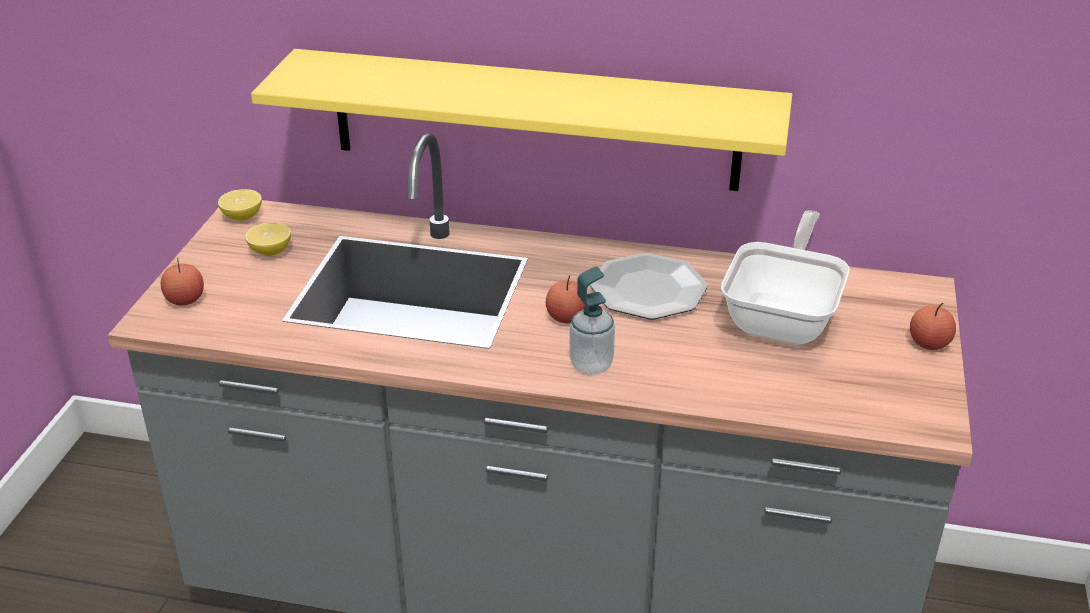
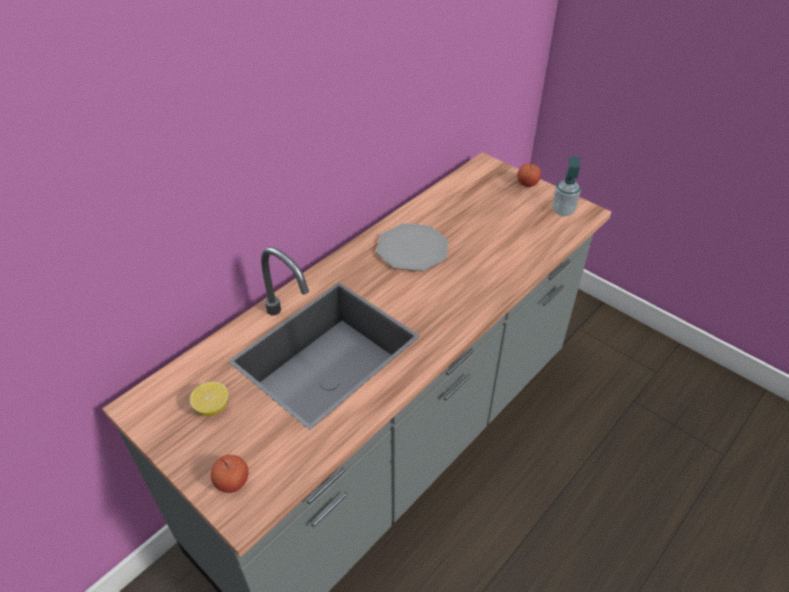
camera: 60 degrees left, 10 degrees up
(242, 217) = (145, 409): lemon -> none
(534, 120) = (294, 198): yellow shelf -> none
(566, 317) = (414, 291): apple -> none
(591, 365) = (467, 300): soap dispenser -> soap dispenser (563, 211)
(784, 317) = (474, 215): frying pan -> none

